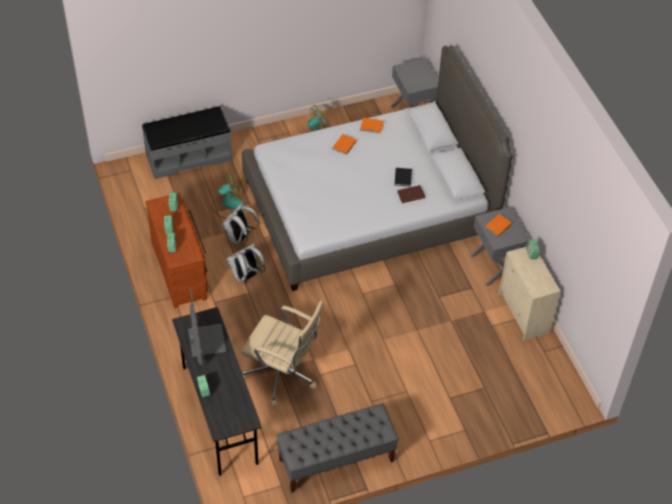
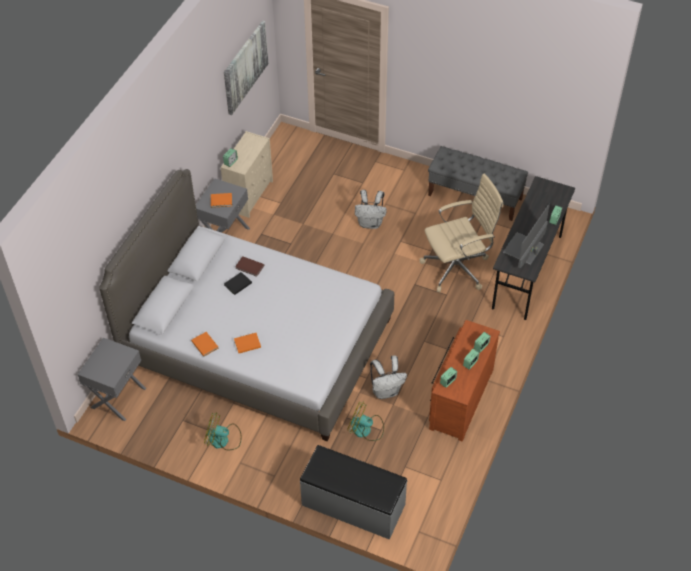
camera: 135 degrees left, 0 degrees up
(246, 277) = (413, 355): white backpack -> white backpack (370, 223)
(282, 375) = (458, 268): beige office chair -> beige office chair turned 90 degrees clockwise
(588, 258) = (245, 67): none -> picture

